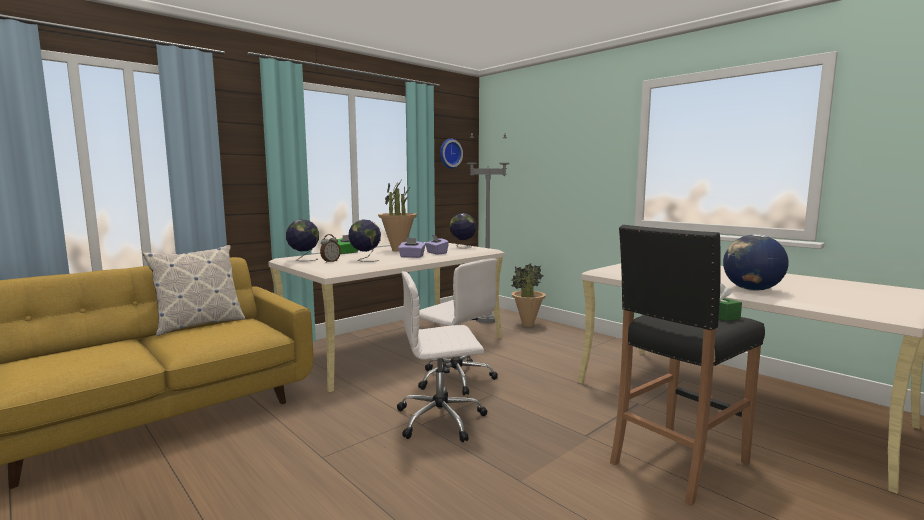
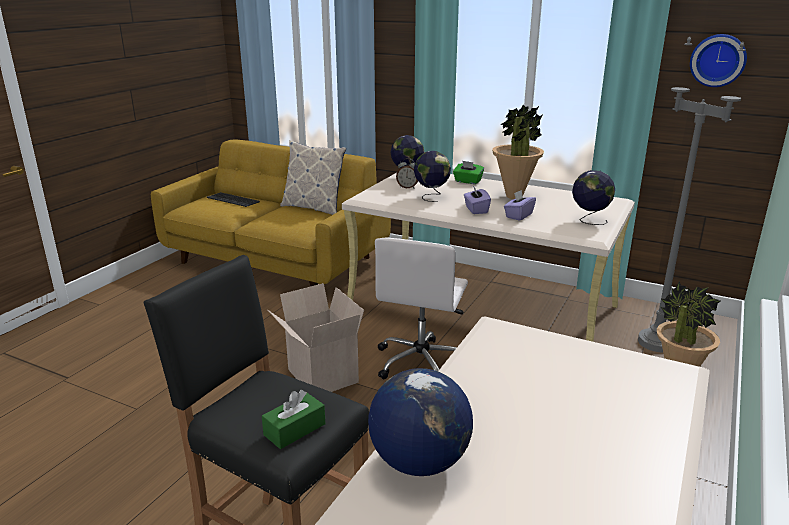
camera: 70 degrees right, 15 degrees up
(73, 353) = (233, 200): none -> keyboard
(441, 419) = (320, 376): white office chair -> cardboard box

